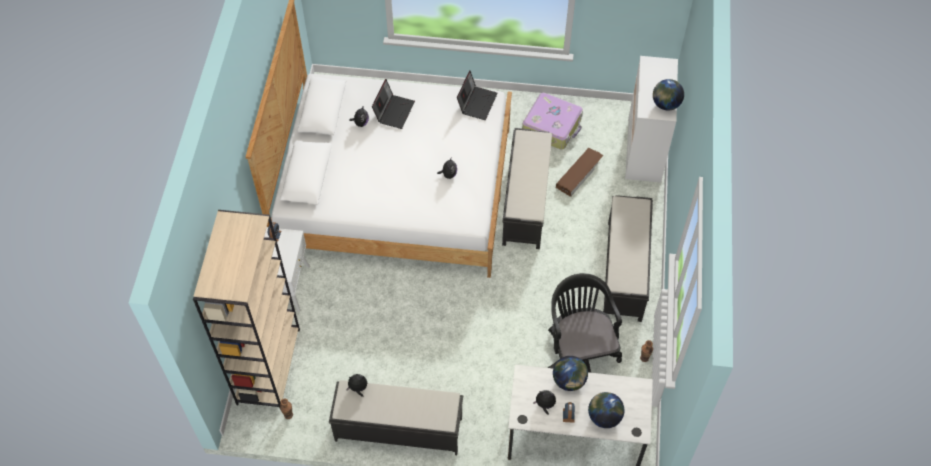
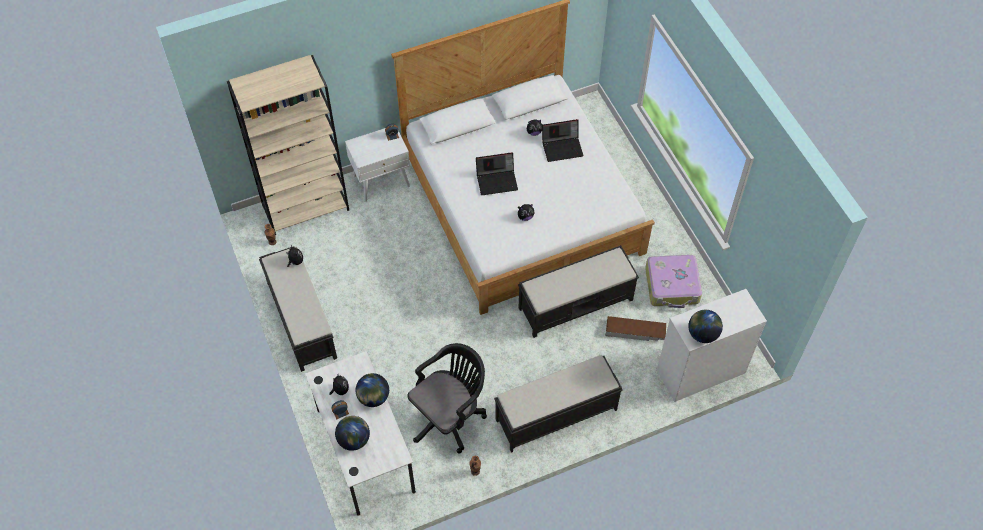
camera: 60 degrees right, 0 degrees up
(477, 102) = (616, 200): laptop -> laptop (497, 181)

